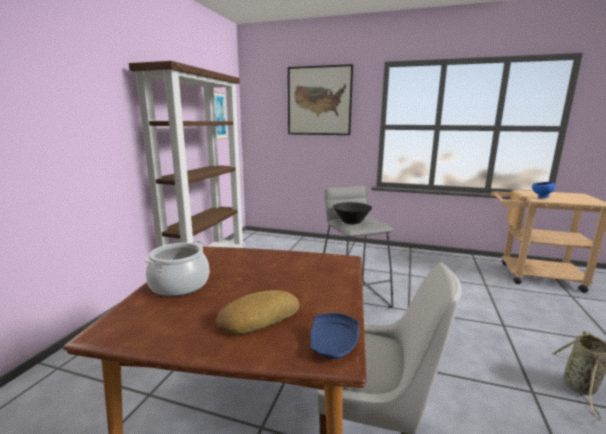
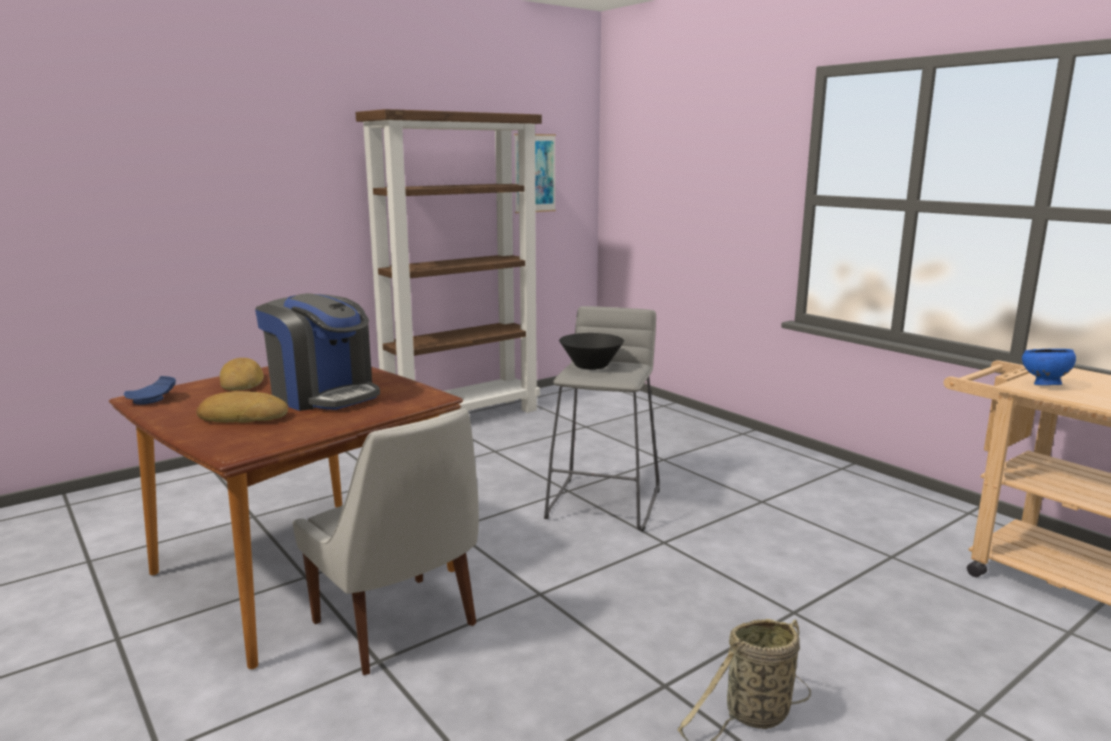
camera: 35 degrees right, 0 degrees up
(179, 285) = (242, 382): cooking pot -> bread
(273, 278) = (323, 395): none -> coffee machine
(319, 101) = (709, 146): picture -> none
(333, 346) = (248, 446): blue plate -> blue plate (152, 400)

